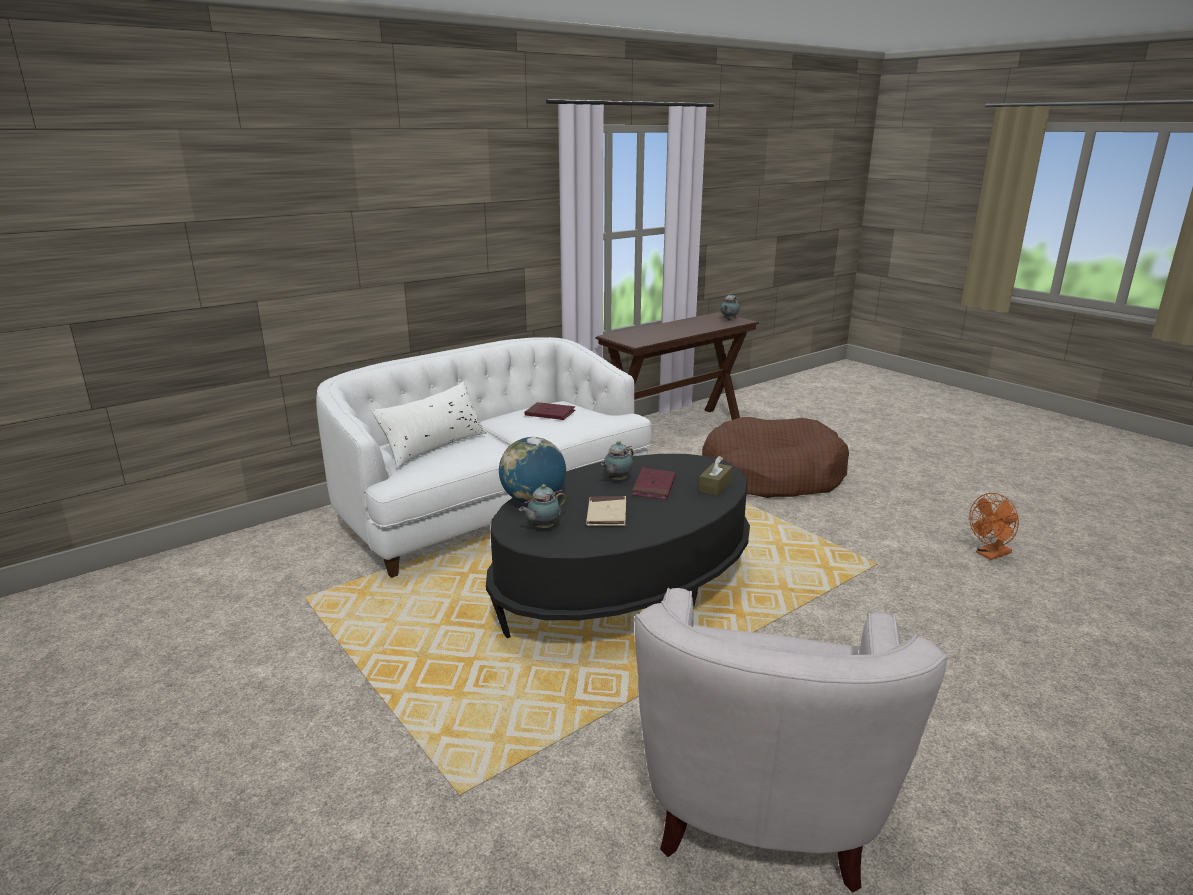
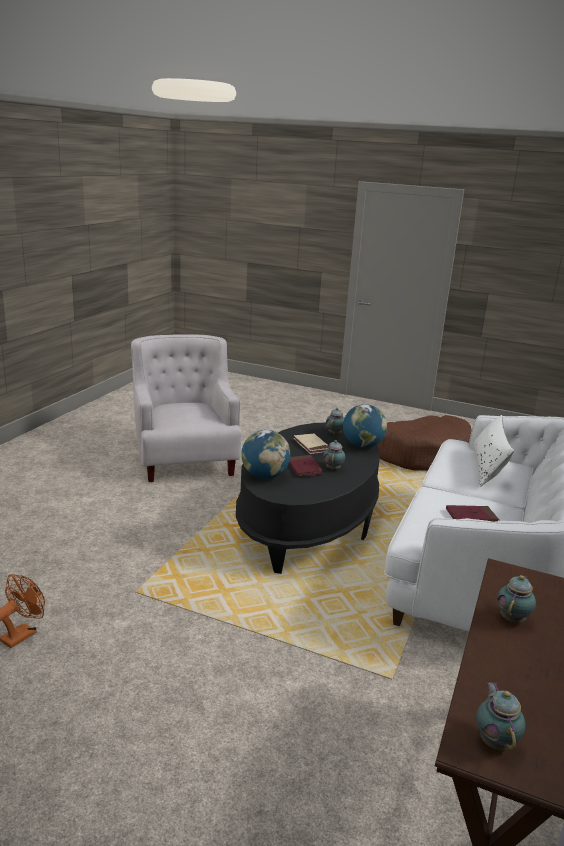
camera: 150 degrees right, 0 degrees up
(664, 334) = (513, 618): none -> teapot
(715, 486) = (264, 476): brown tissue box -> globe
(771, 475) = (274, 709): brown dog bed -> brown dog bed (423, 454)

